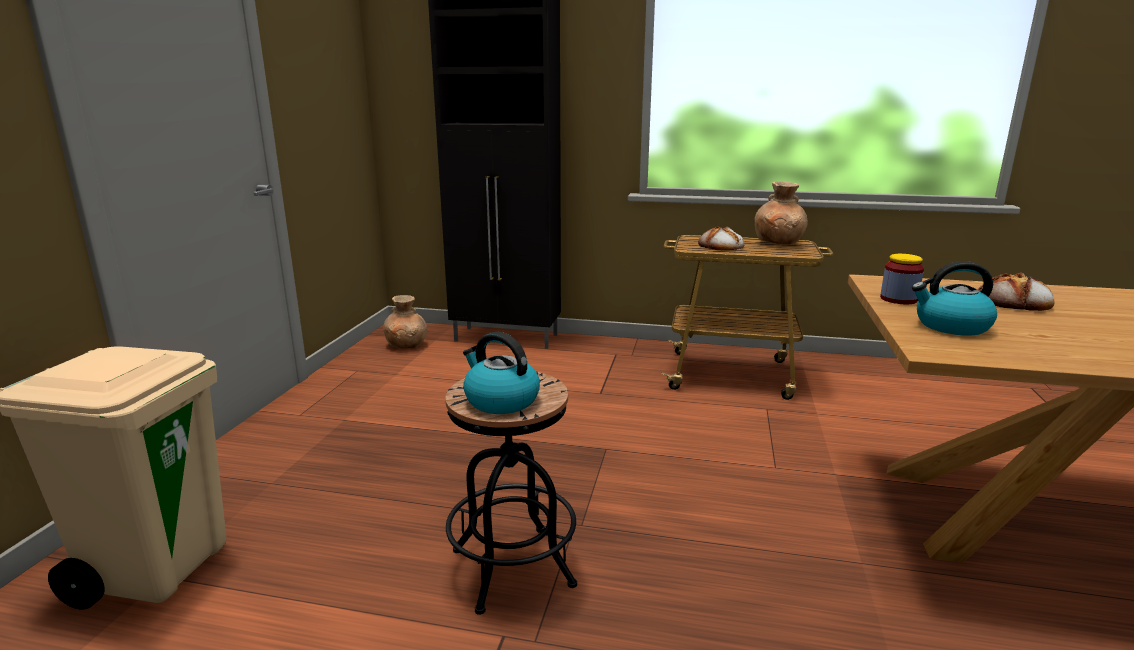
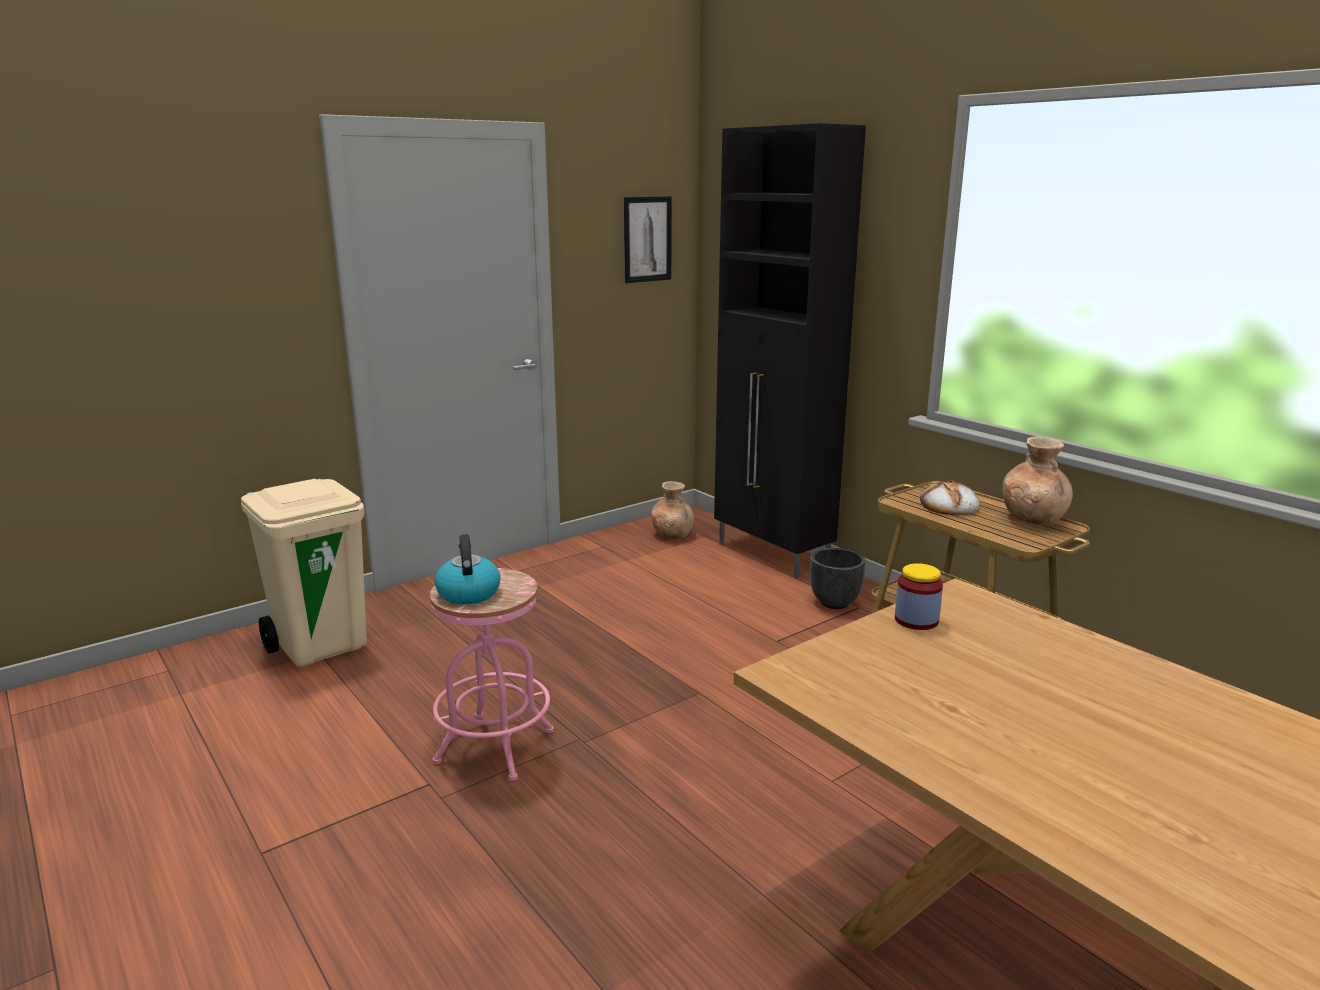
camera: 40 degrees right, 0 degrees up
(334, 61) = (647, 239): none -> picture
(512, 568) = (494, 746): black stool -> pink stool
(597, 356) = (835, 603): none -> black planter
(951, 326) = (878, 662): kettle -> none
(1014, 302) = (1054, 670): bread -> none

